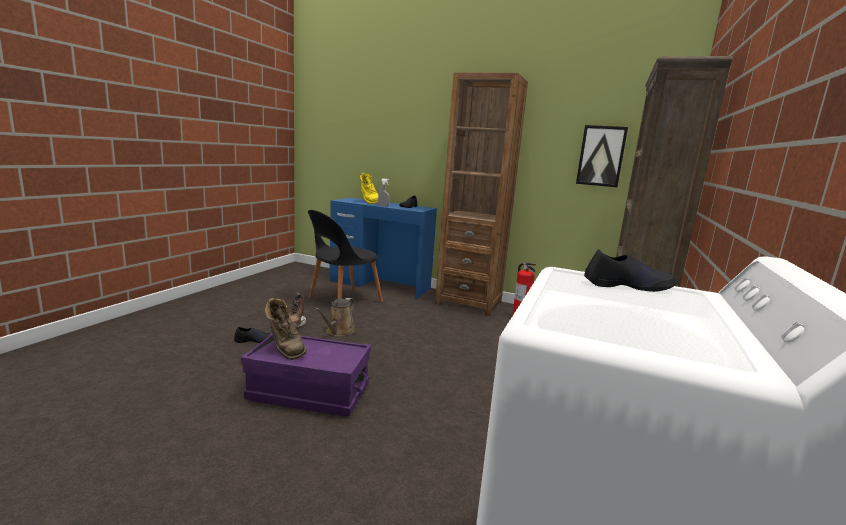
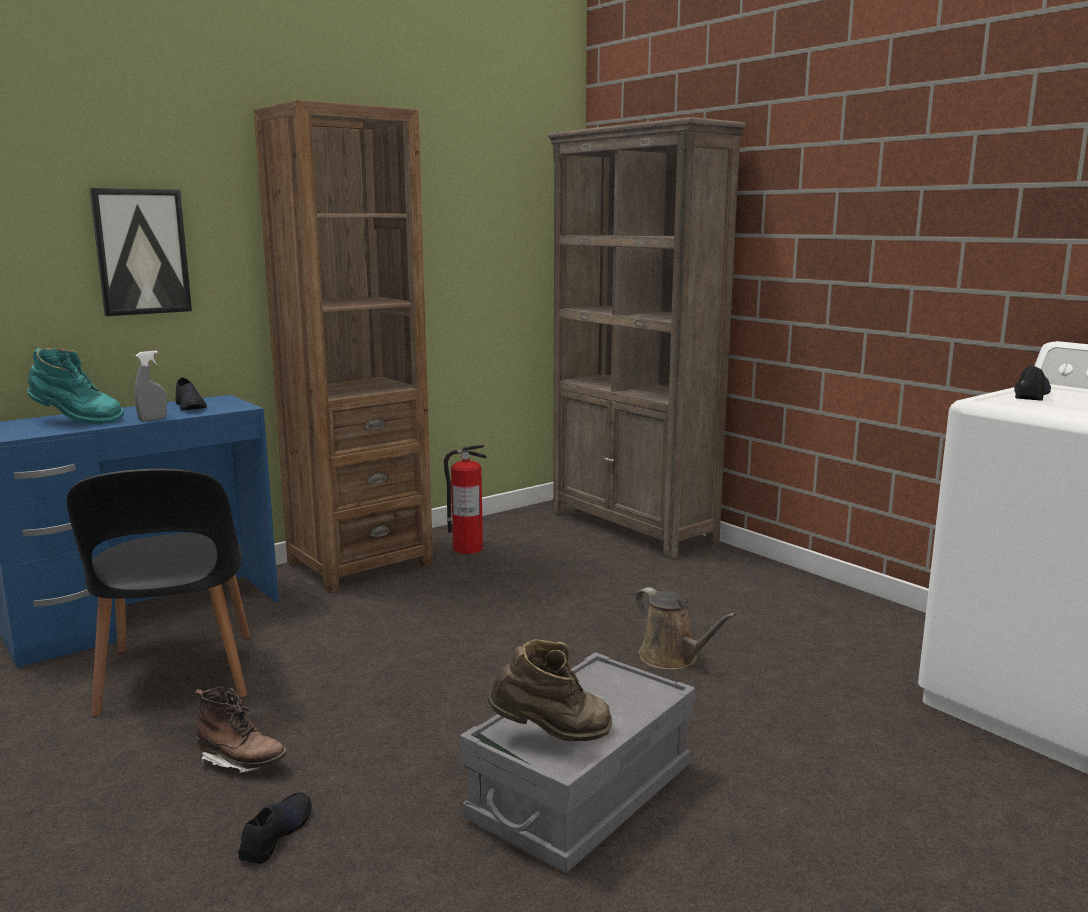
camera: 60 degrees left, 0 degrees up
(309, 393) = (581, 795): purple storage box -> grey storage box
(338, 331) = (345, 715): brown watering can -> brown watering can (672, 658)
(369, 202) = (76, 421): yellow boot -> turquoise boot
(601, 156) = (492, 246): picture -> picture (141, 252)

